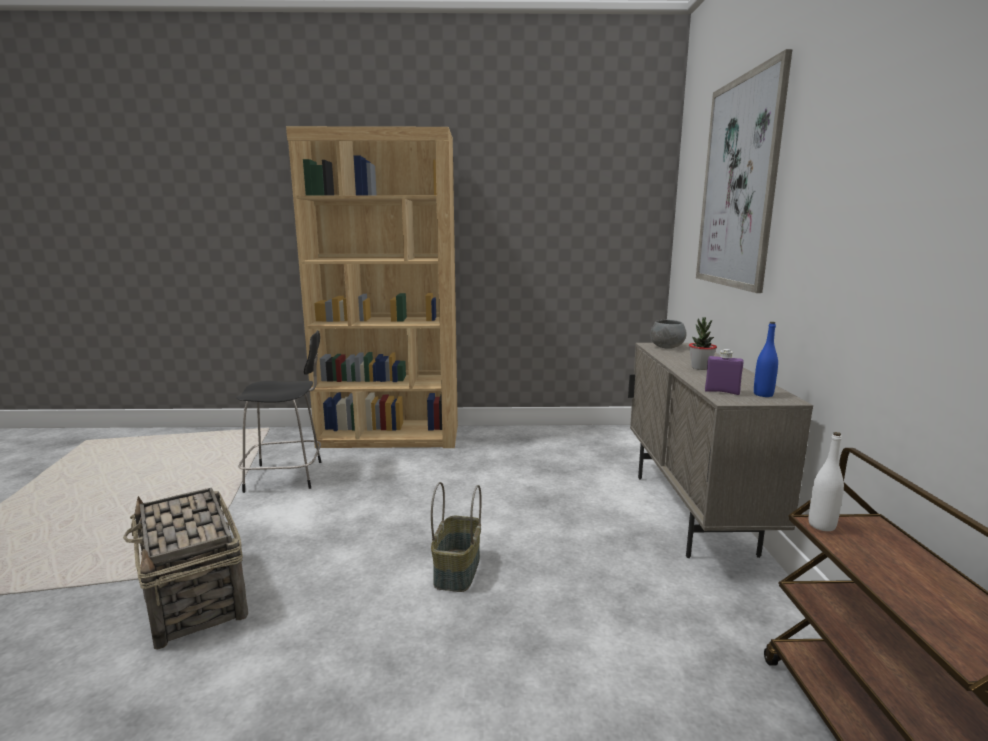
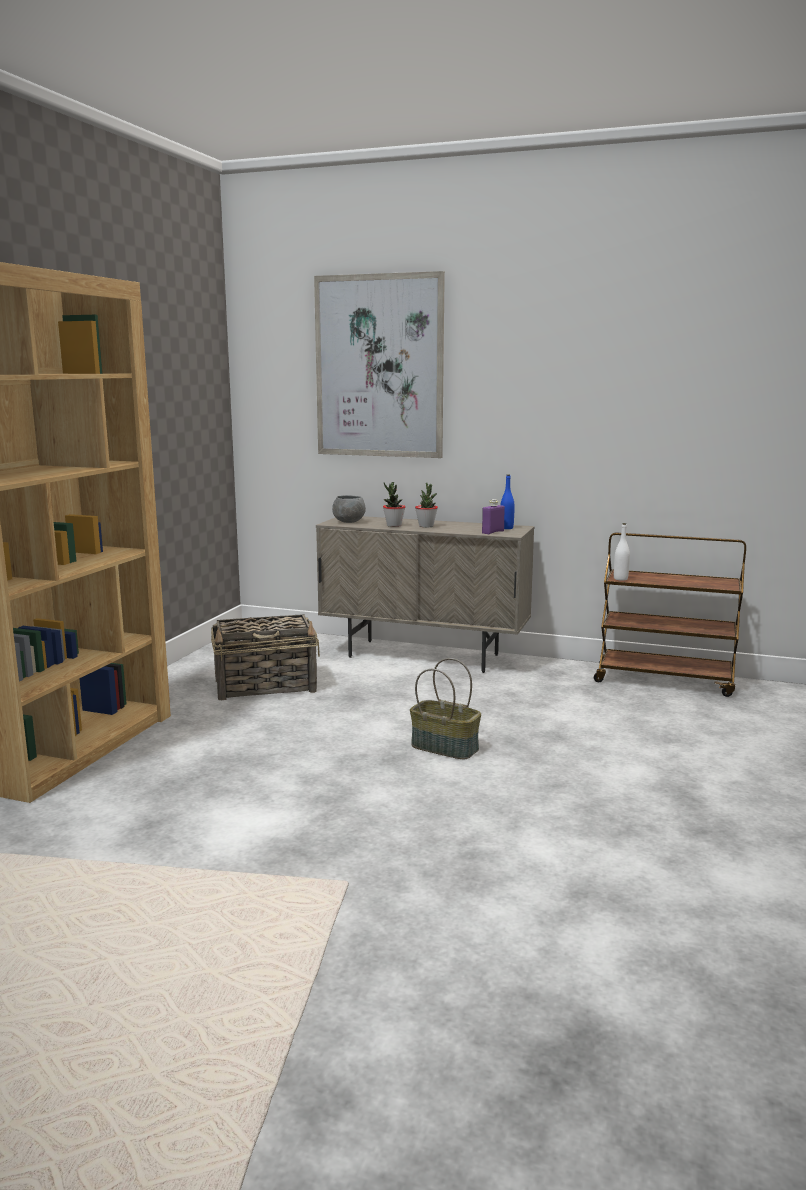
camera: 70 degrees left, 0 degrees up
(195, 597) = (404, 879): basket -> basket (267, 686)
(287, 476) = (119, 825): black chair -> none
(679, 359) = (394, 525): none -> potted plant

